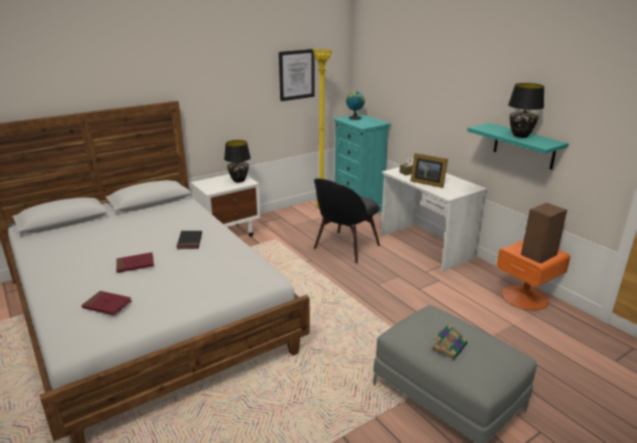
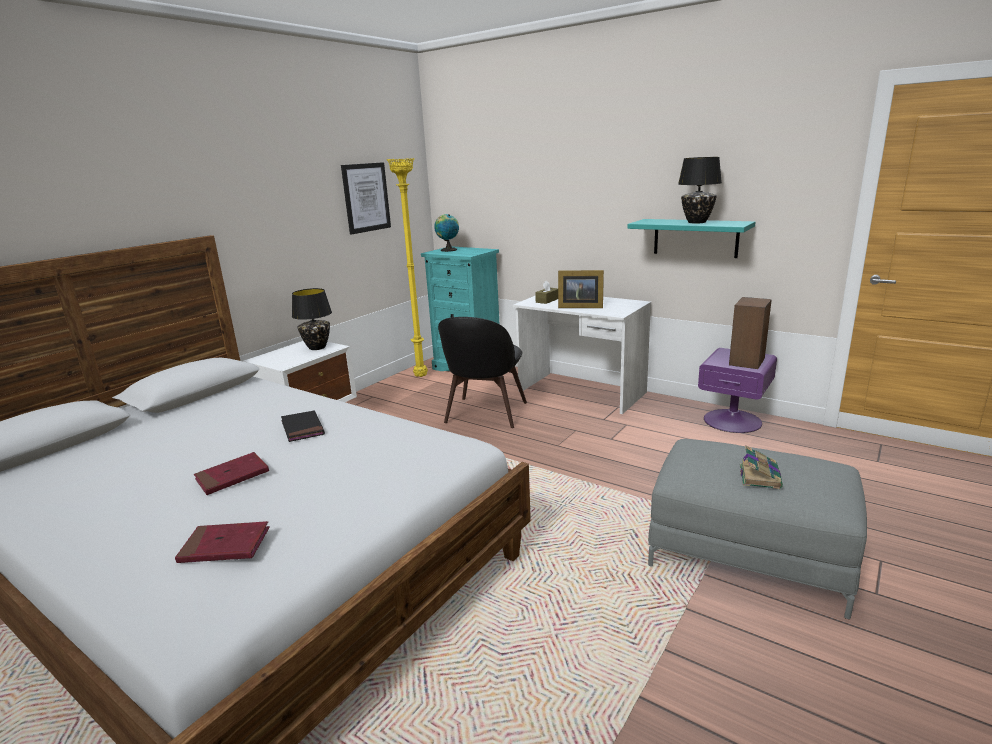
camera: 20 degrees left, 5 degrees down
(525, 297) = (732, 420): orange nightstand -> purple nightstand

